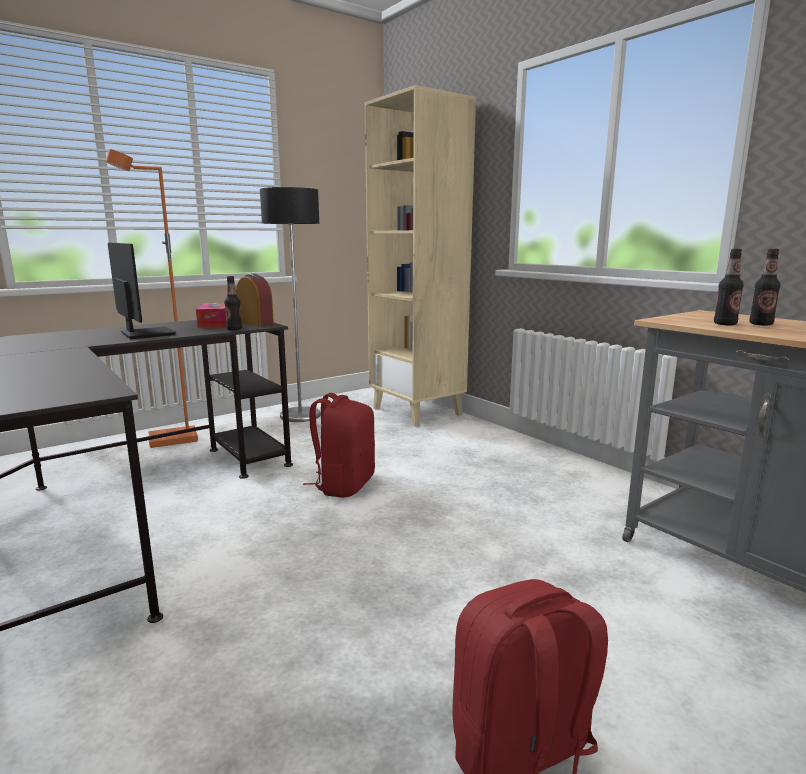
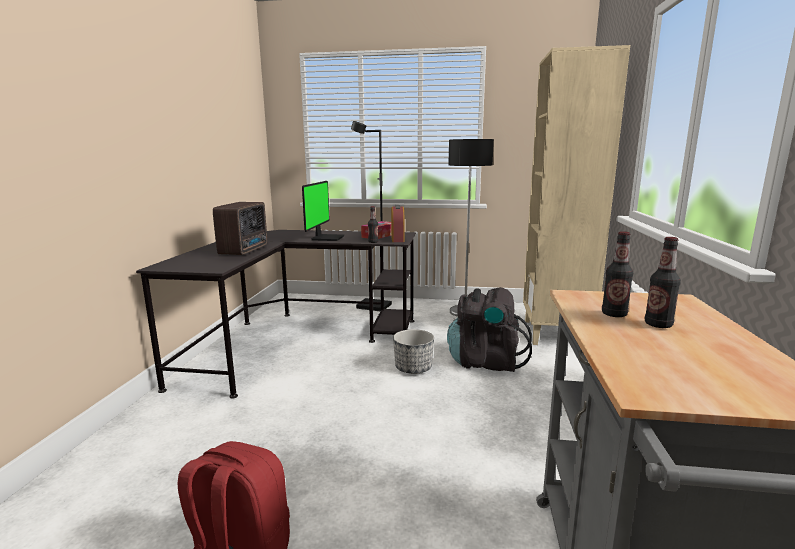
camera: 45 degrees right, 0 degrees up
(56, 365) = (245, 250): none -> radio
(172, 439) = (373, 307): orange floor lamp -> black floor lamp
(344, 485) = (413, 368): red backpack -> planter
(402, 454) = (485, 362): none -> black backpack

